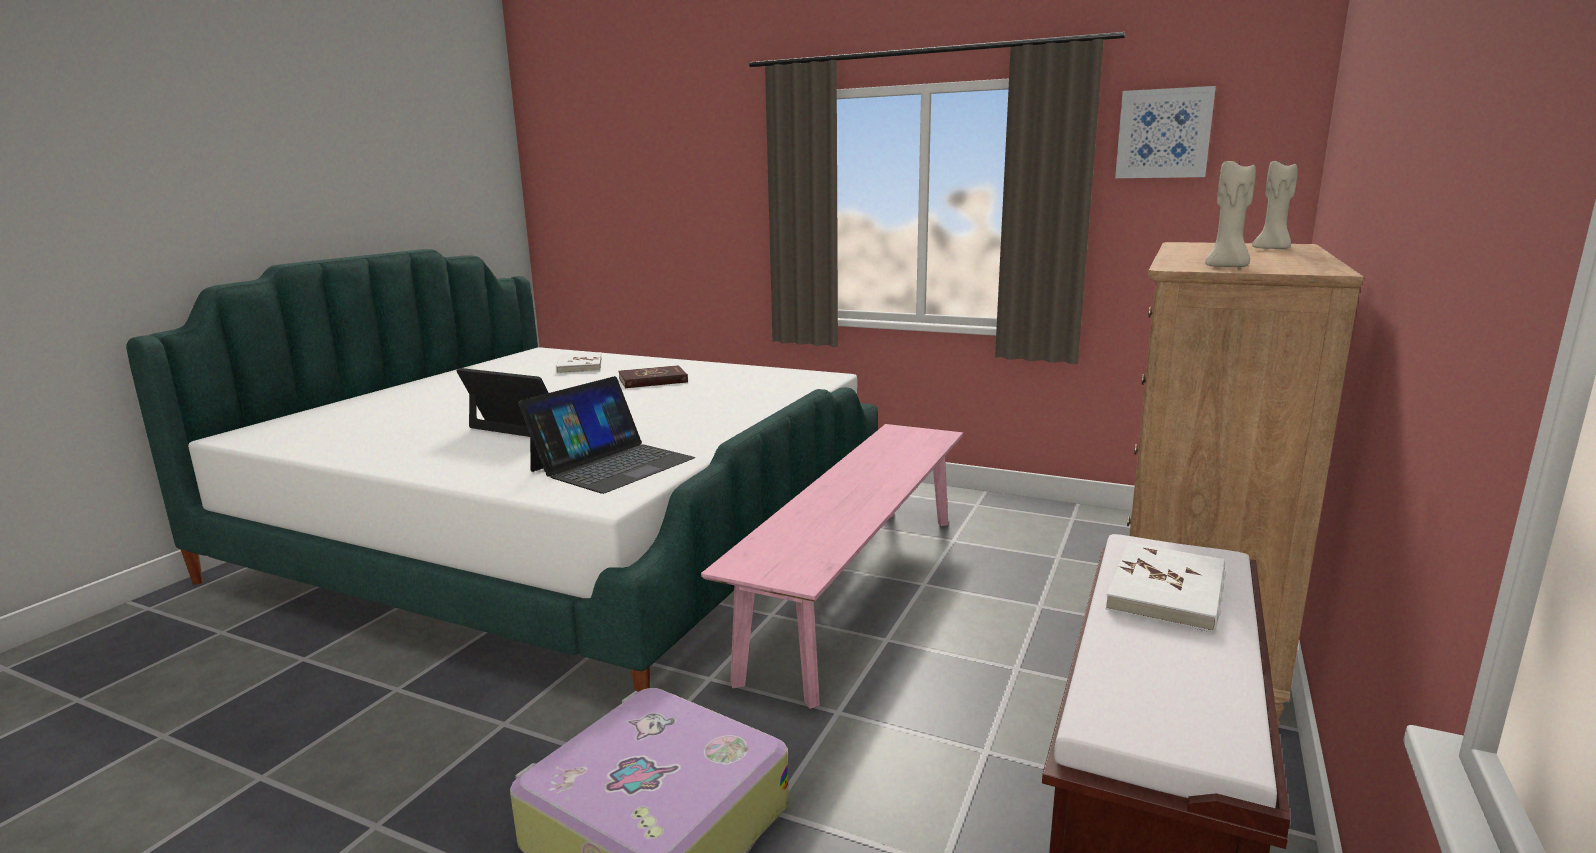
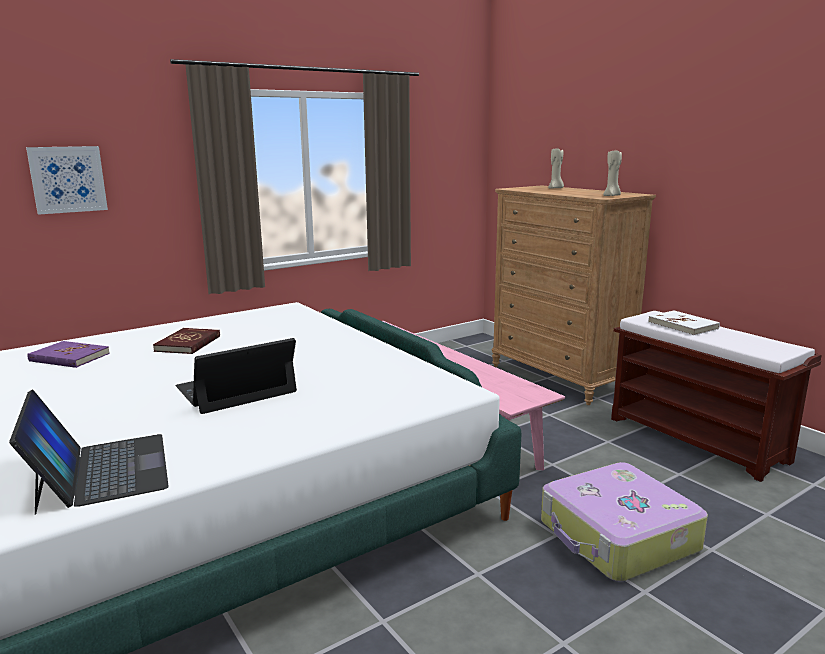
camera: 60 degrees left, 0 degrees up
(579, 366) = (69, 357): white book -> purple book
(612, 464) = (391, 381): laptop -> laptop (101, 471)
(1163, 133) = (429, 130): picture -> picture (68, 179)

